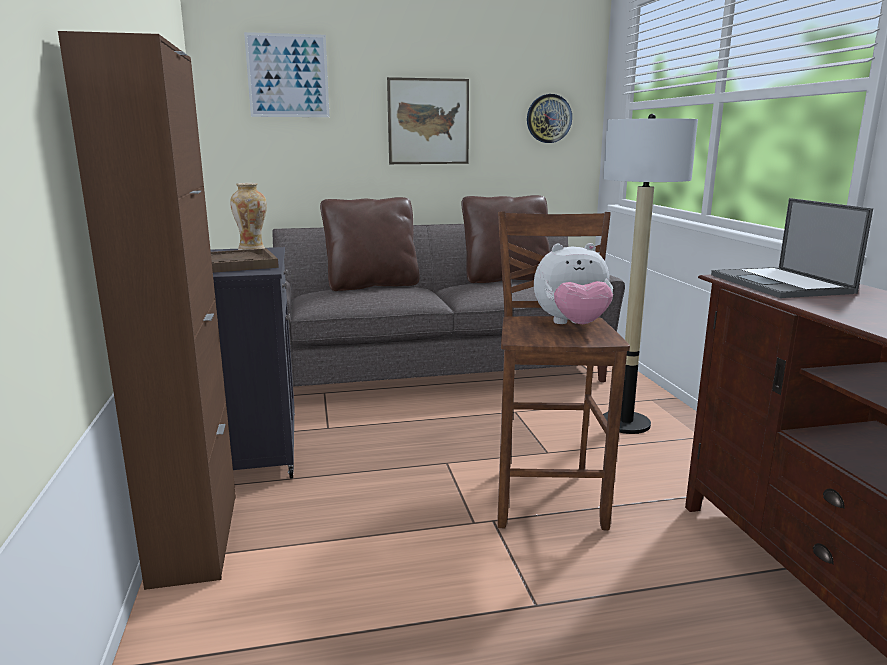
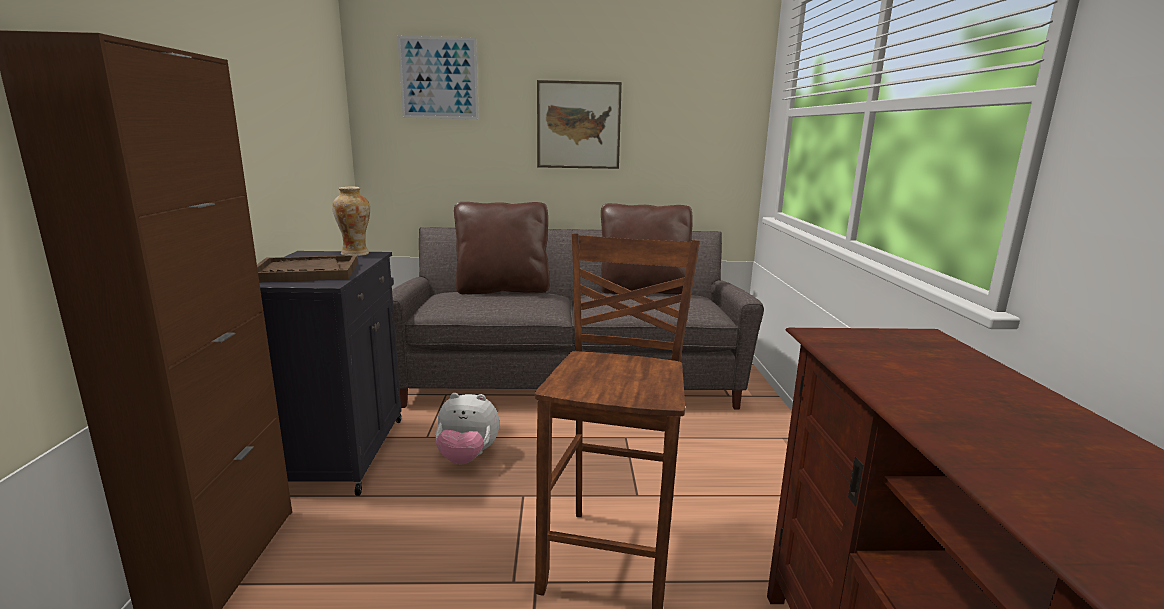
camera: 10 degrees right, 0 degrees up
(549, 118) = (707, 124): wall clock -> none
(572, 325) = (638, 371): plush toy -> plush toy (467, 457)
(625, 423) = (741, 466): floor lamp -> none
(781, 284) = (883, 353): laptop -> none

